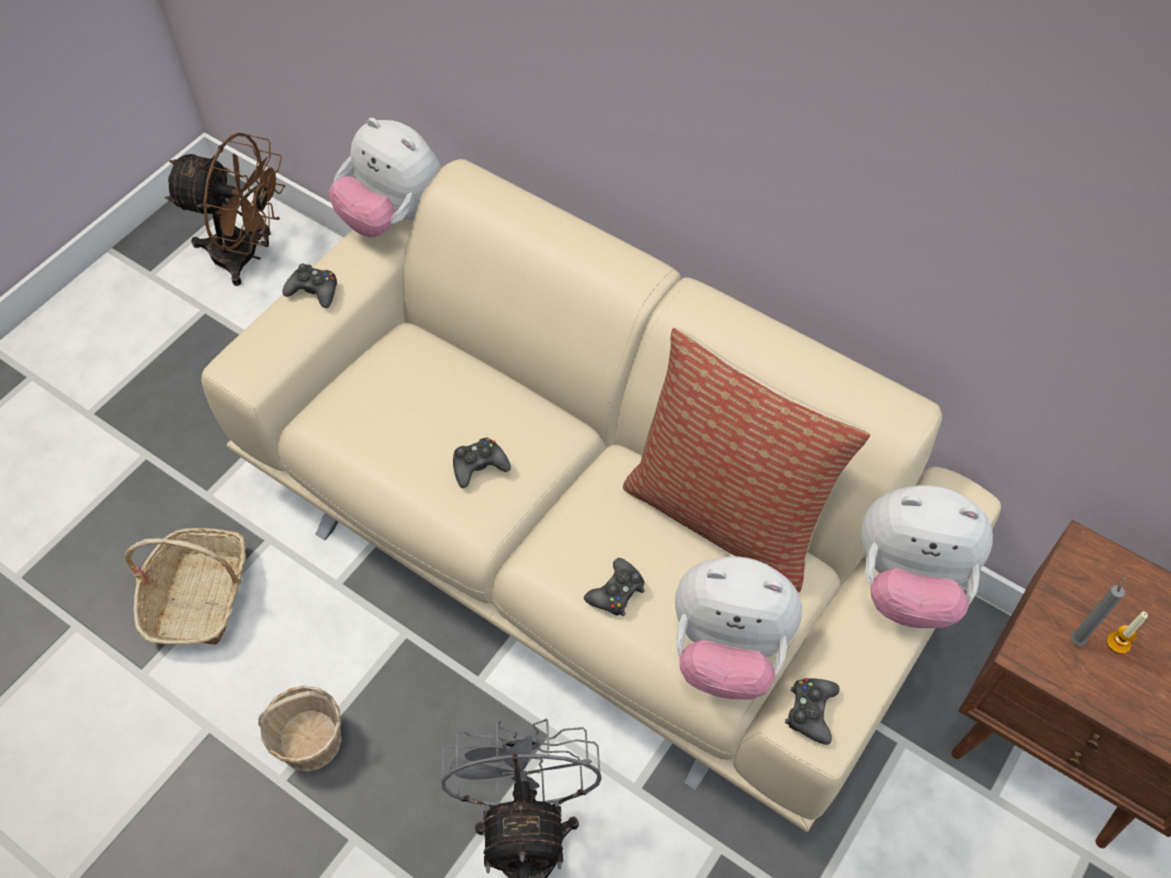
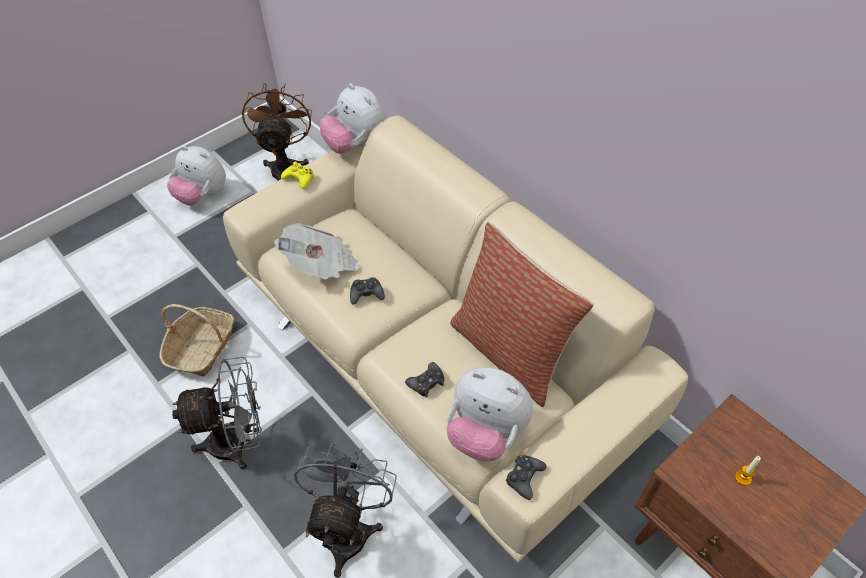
camera: 15 degrees right, 5 degrees down
(247, 256) = (286, 166): brown fan -> brown fan turned 120 degrees counterclockwise
(309, 740) = (238, 442): basket -> grey fan
(314, 291) = (299, 179): black game controller -> yellow game controller
(391, 431) = (321, 265): none -> newspaper
(908, 583) = (611, 412): plush toy -> plush toy (203, 195)
(1077, 639) = (714, 469): grey candle -> none

